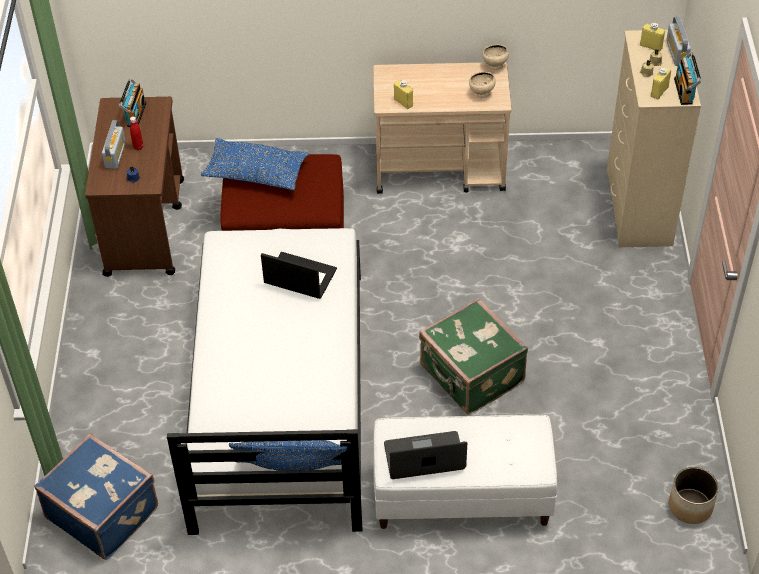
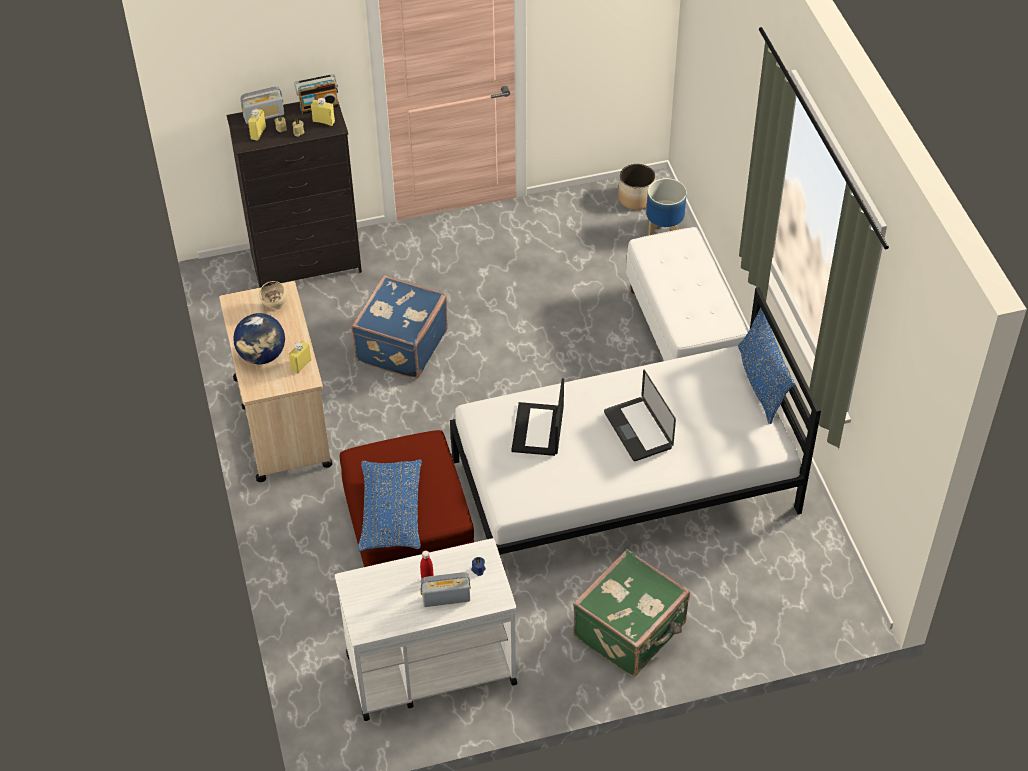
camera: 105 degrees left, 0 degrees up
(103, 511) = (806, 586): blue suitcase -> blue suitcase (400, 346)
(135, 114) = (373, 601): radio -> none
(145, 226) = (429, 668): brown cart -> white cart
(423, 80) = (262, 356): none -> globe
(424, 457) = (704, 308): laptop -> laptop (638, 430)
(470, 376) = (551, 350): green suitcase -> green suitcase (631, 631)
(494, 67) = (229, 303): beige bowl -> none
(631, 521) = (664, 230): none -> planter
(638, 209) = (307, 264): beige dresser -> black dresser

